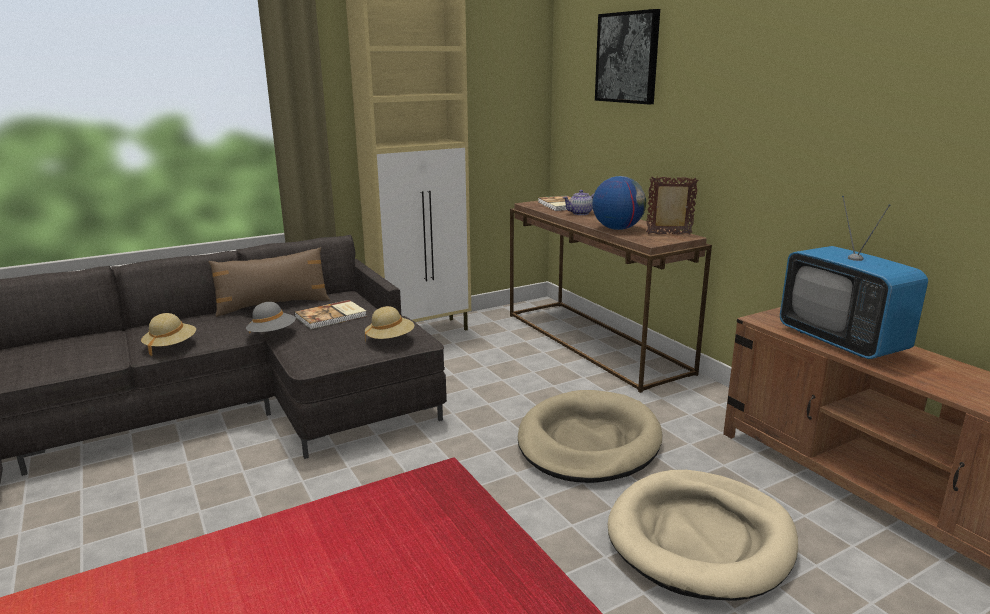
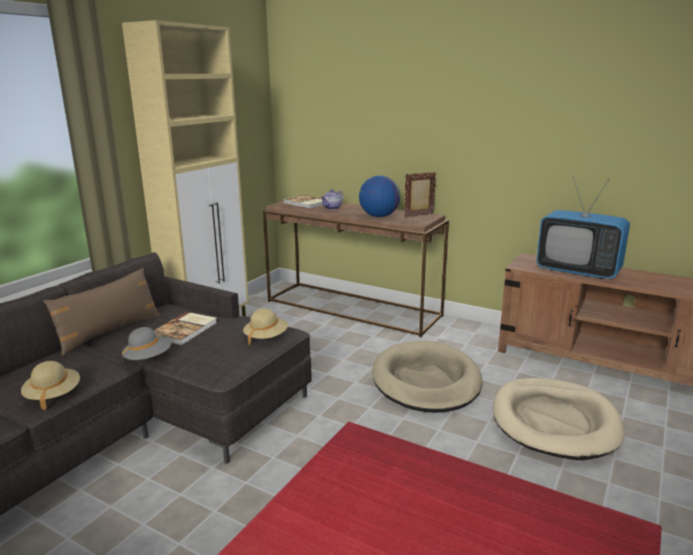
camera: 30 degrees left, 0 degrees up
(627, 57) = (354, 83): picture -> none

